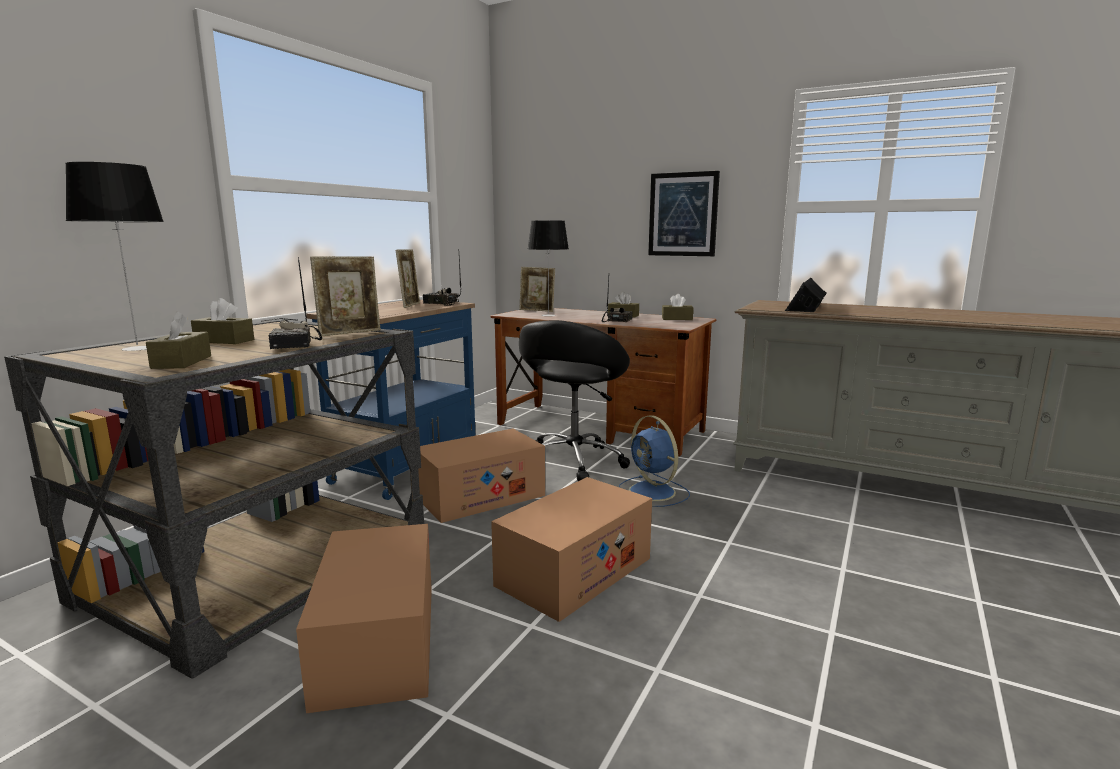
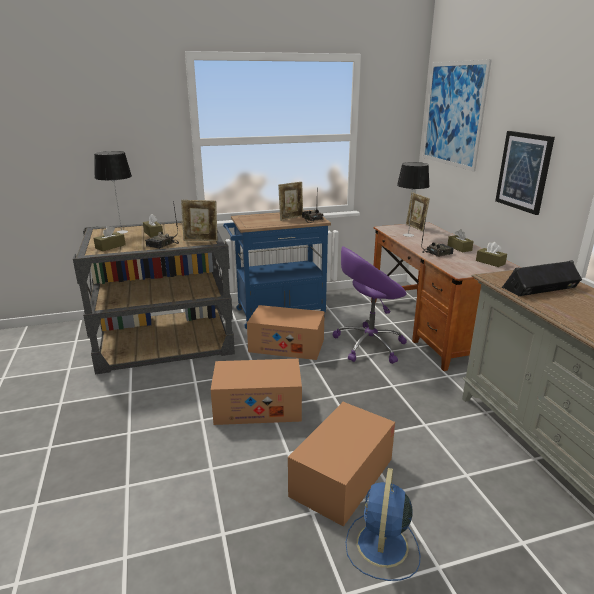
camera: 45 degrees right, 10 degrees up
(378, 641) = (151, 393): cardboard box -> cardboard box (342, 477)
(552, 168) = (453, 114): none -> picture
(571, 462) = (367, 345): black office chair -> purple office chair
(653, 492) = (377, 387): blue fan -> blue fan (382, 546)

